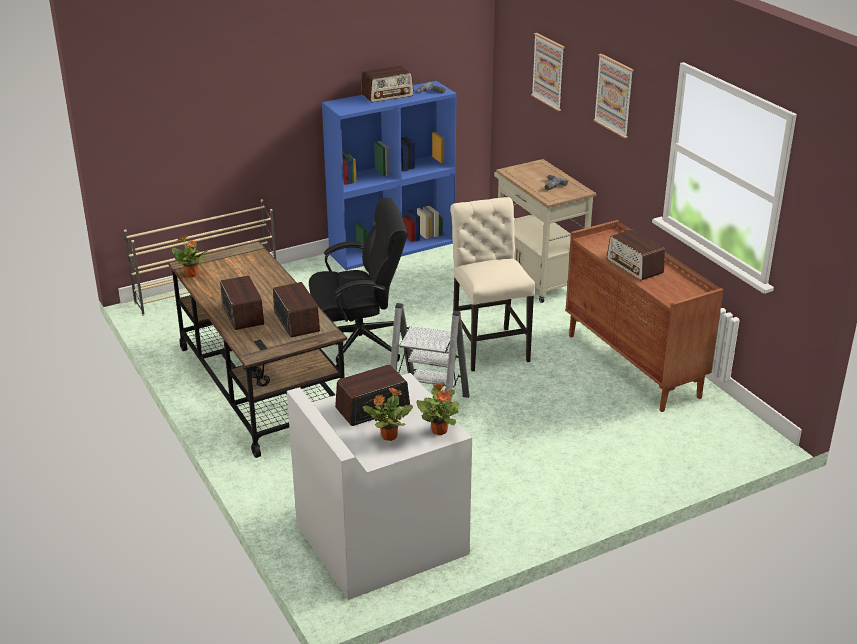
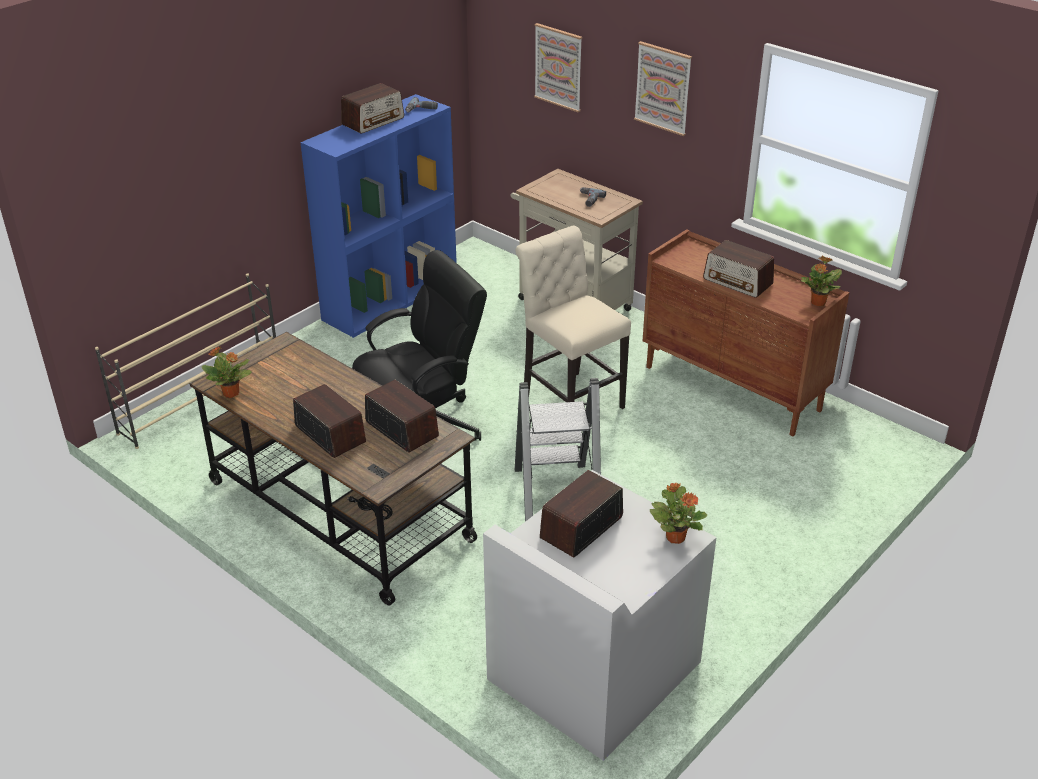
camera: 20 degrees left, 5 degrees up
(388, 436) = (624, 560): potted plant -> potted plant (817, 303)

